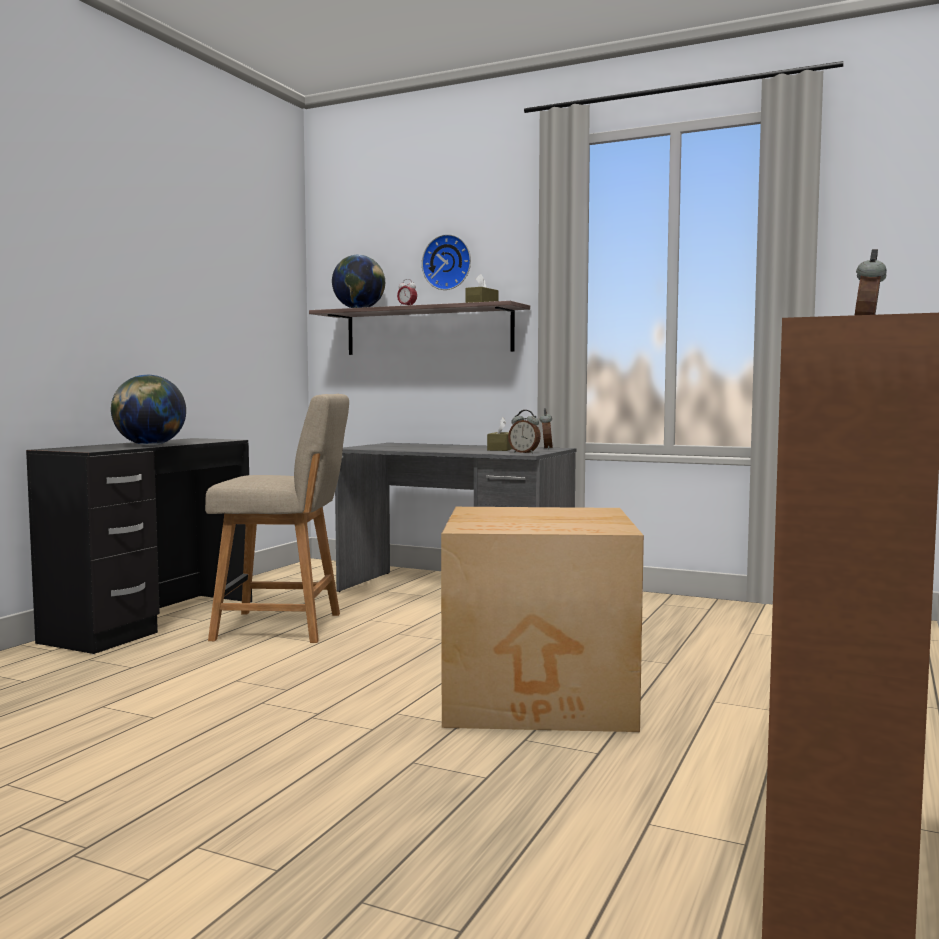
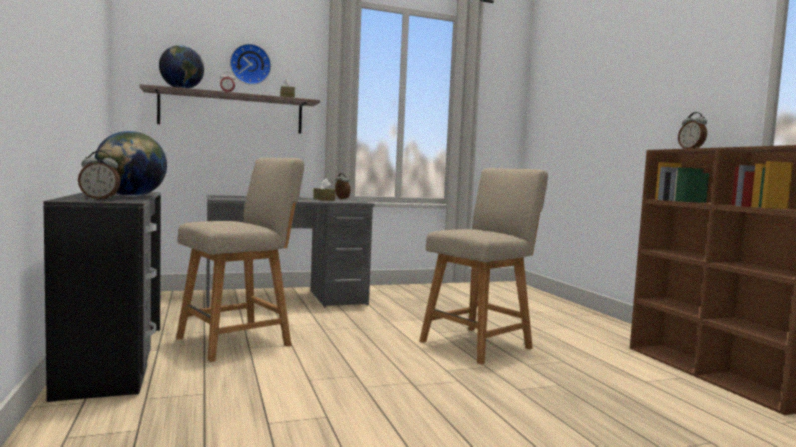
camera: 45 degrees left, 0 degrees up
(524, 453) = (355, 202): alarm clock -> alarm clock (100, 199)
(541, 696) = (479, 344): cardboard box -> beige chair

